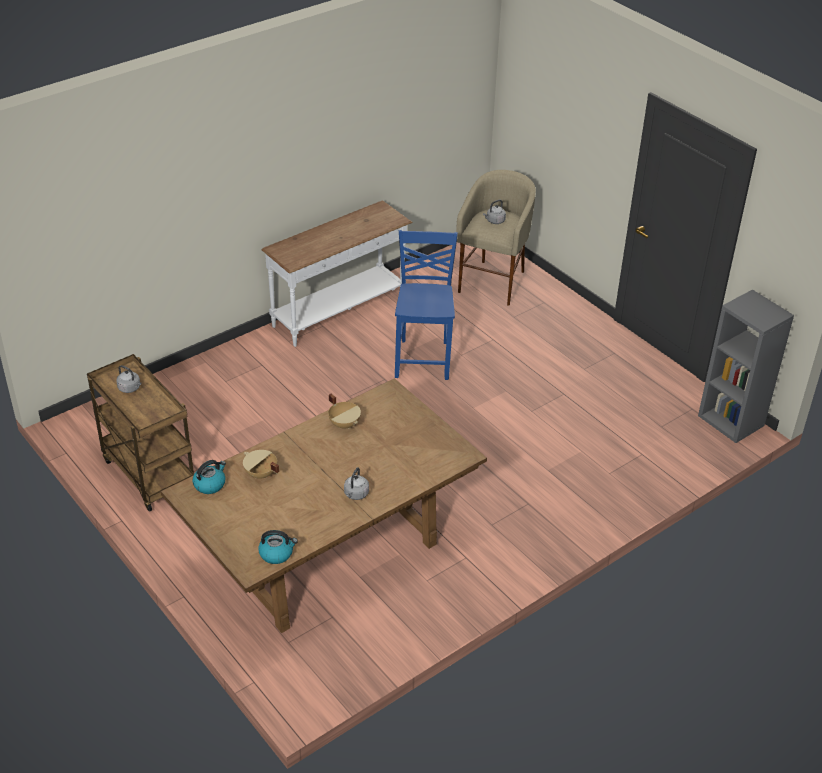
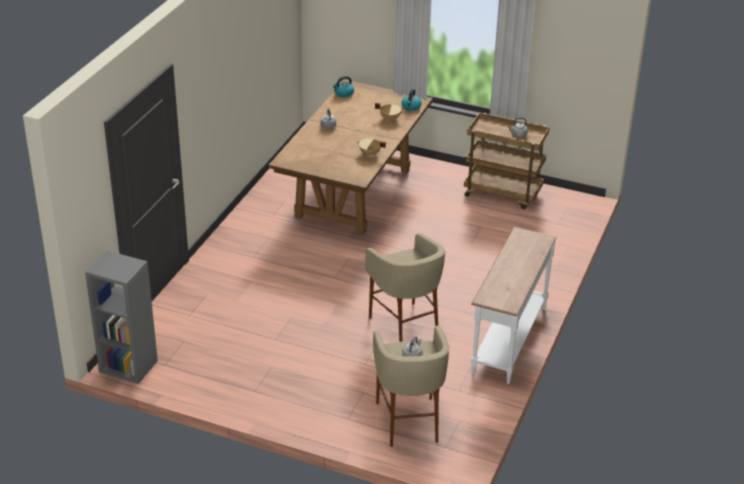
camera: 150 degrees right, 5 degrees down
(423, 359) = (405, 326): blue chair -> beige stool

